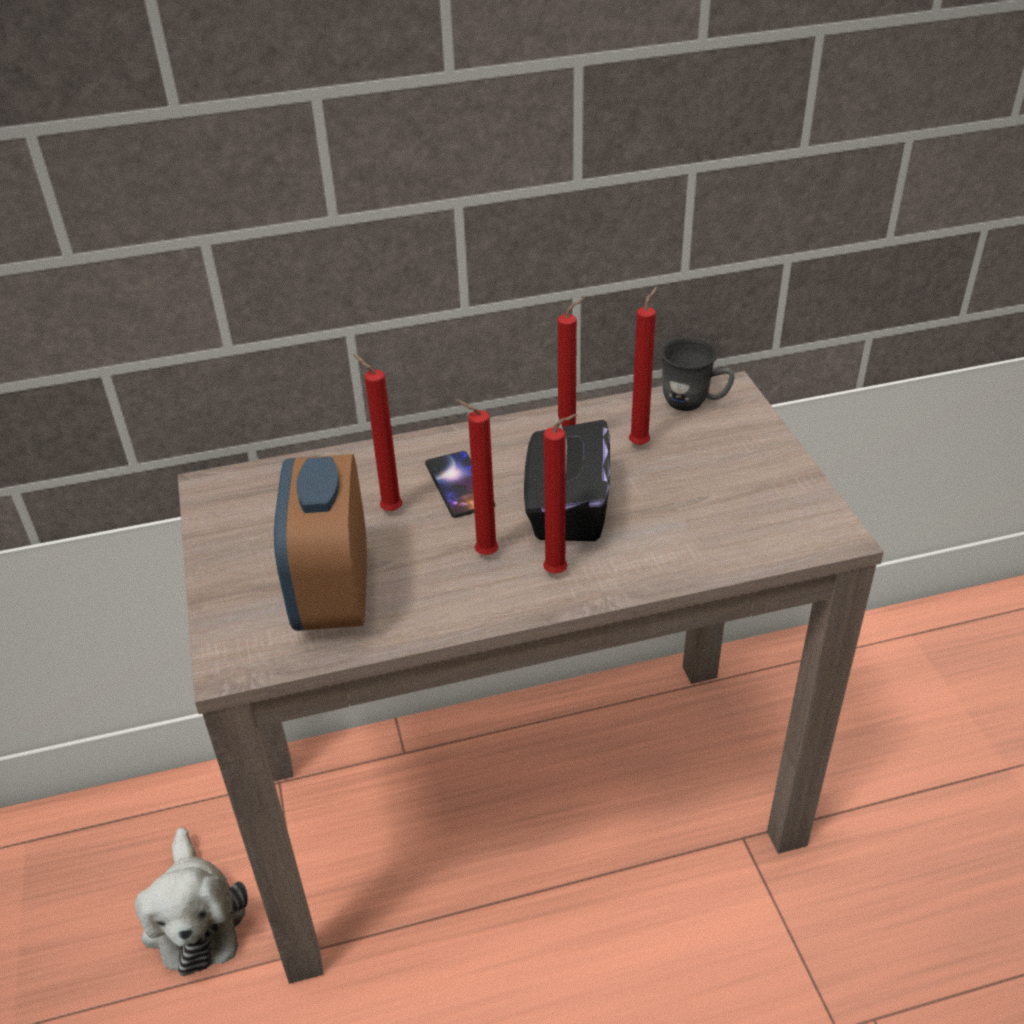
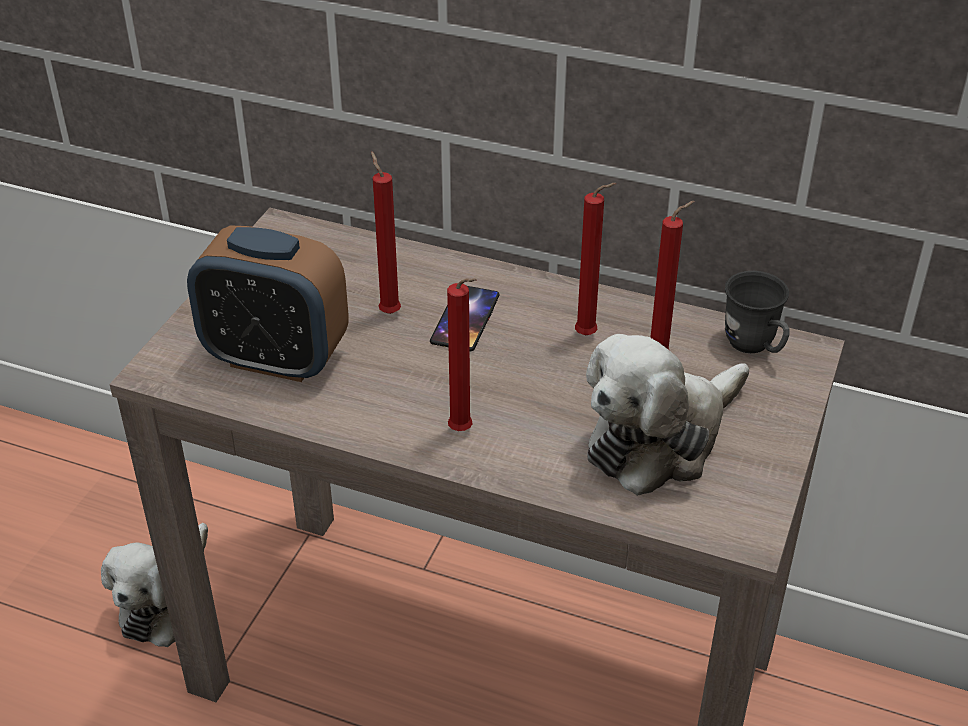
camera: 35 degrees right, 0 degrees up
(333, 597) = (276, 358): alarm clock -> alarm clock turned 105 degrees counterclockwise
(482, 554) = (420, 385): red candle -> none
(567, 509) = (529, 384): black tissue box -> none
(706, 500) = (660, 439): none -> plush toy

